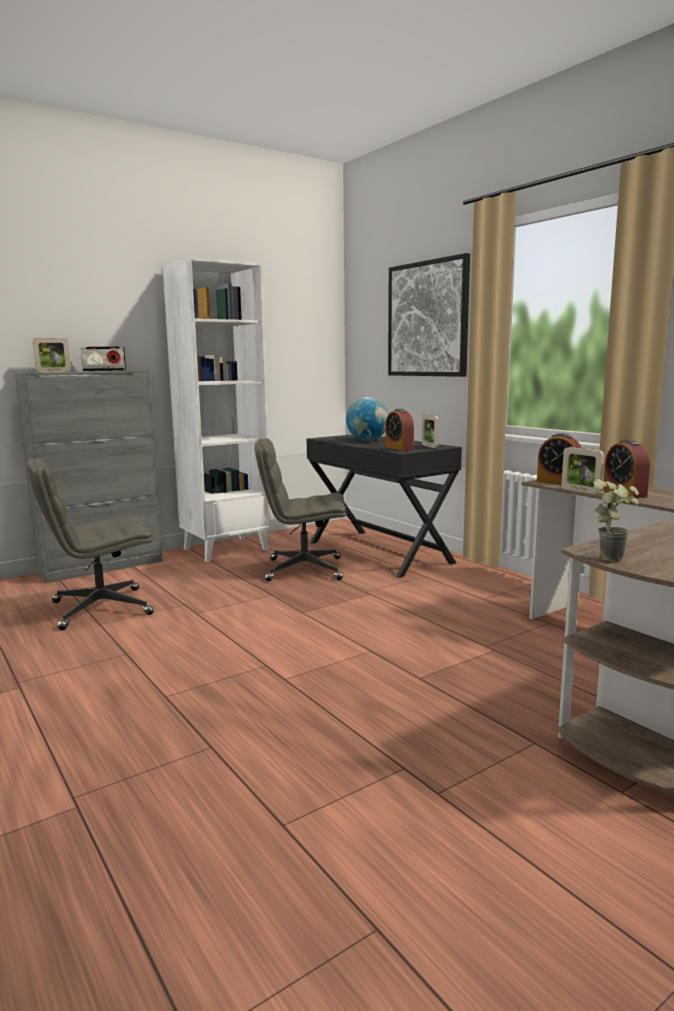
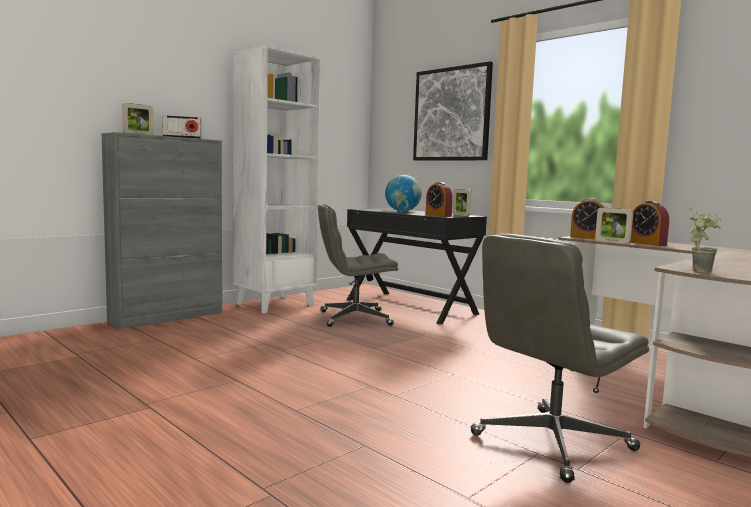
camera: 10 degrees left, 5 degrees down
(100, 609) = (187, 347): grey office chair -> grey office chair (552, 443)

